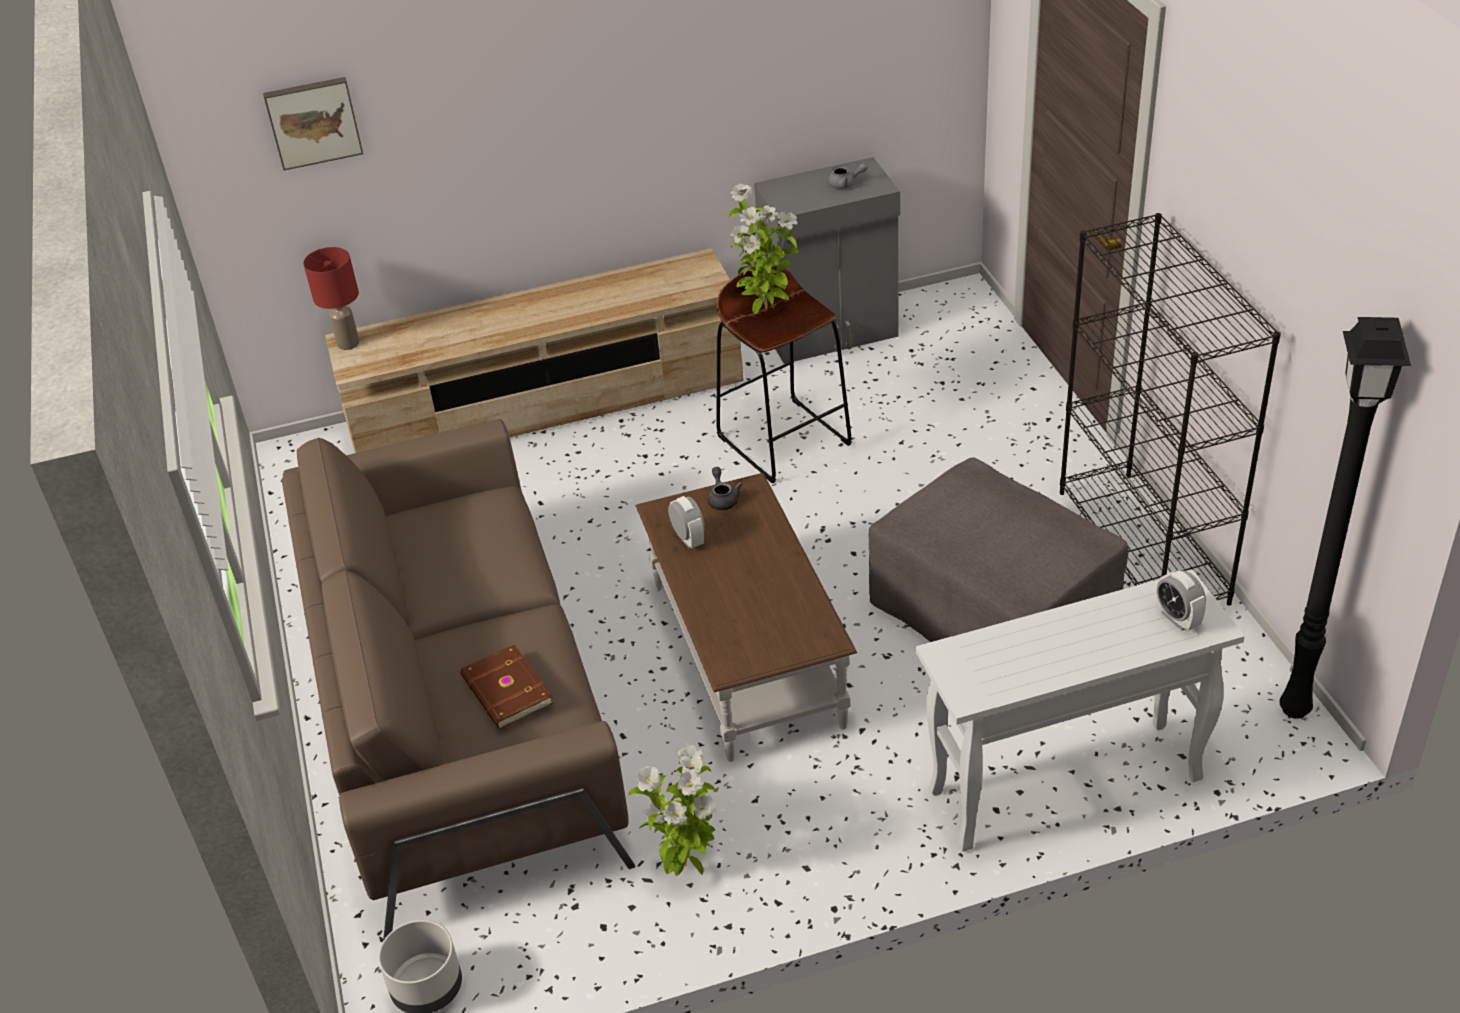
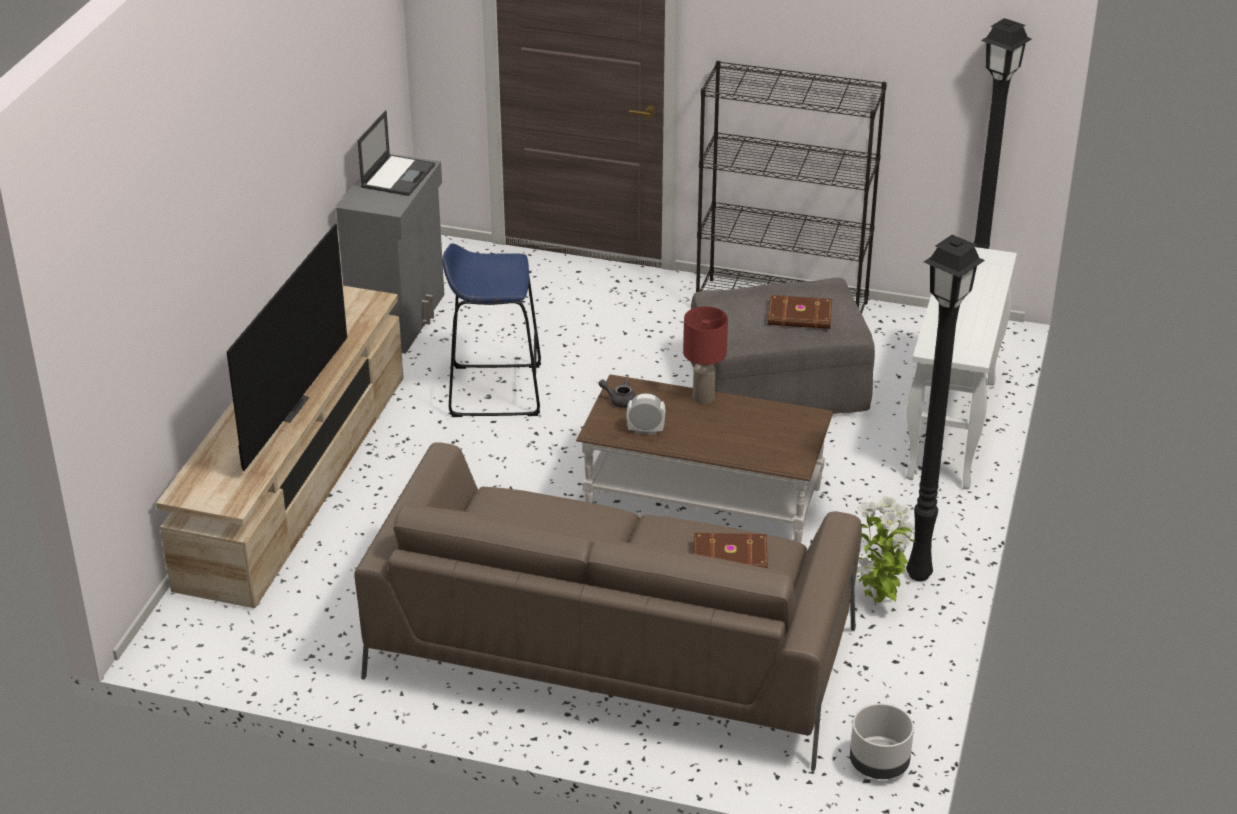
camera: 60 degrees left, 5 degrees down
(313, 121) = (136, 279): picture -> none
(349, 343) = (190, 493): red table lamp -> red table lamp (703, 397)
(508, 325) = (286, 407): none -> television
(765, 311) = (475, 279): potted plant -> none
(771, 877) = (918, 573): none -> black floor lamp
(784, 439) = (495, 390): brown stool -> blue stool
(845, 184) = (398, 175): grey teapot -> laptop
(995, 544) = (800, 316): none -> brown book
(1177, 619) = (982, 265): alarm clock -> none

